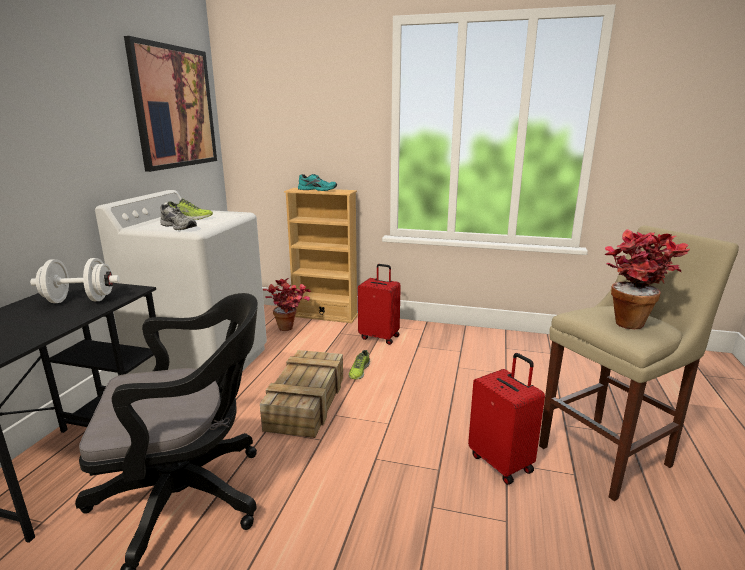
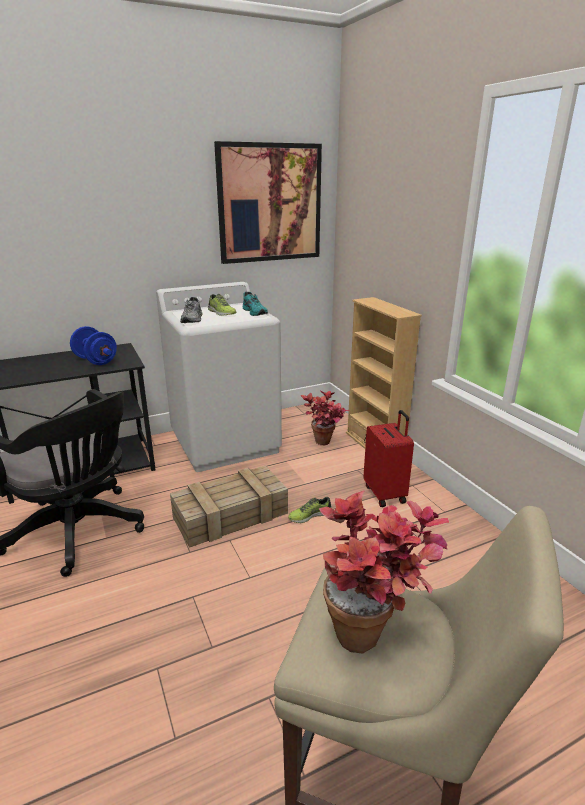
camera: 50 degrees right, 5 degrees up
(80, 300) = (96, 361): white dumbbell -> blue dumbbell
(318, 189) = (384, 305): turquoise shoe -> turquoise shoe (255, 312)
(502, 462) = (265, 692): red suitcase -> none

